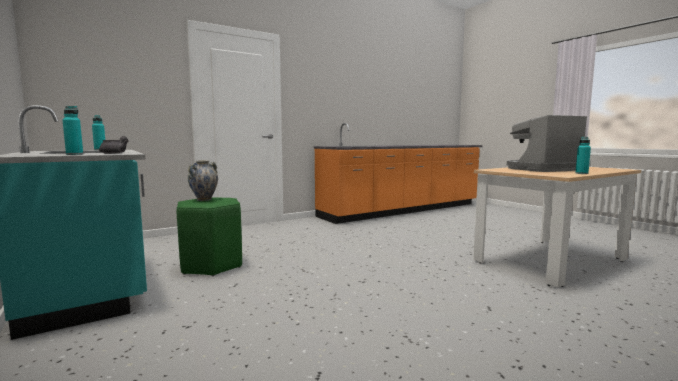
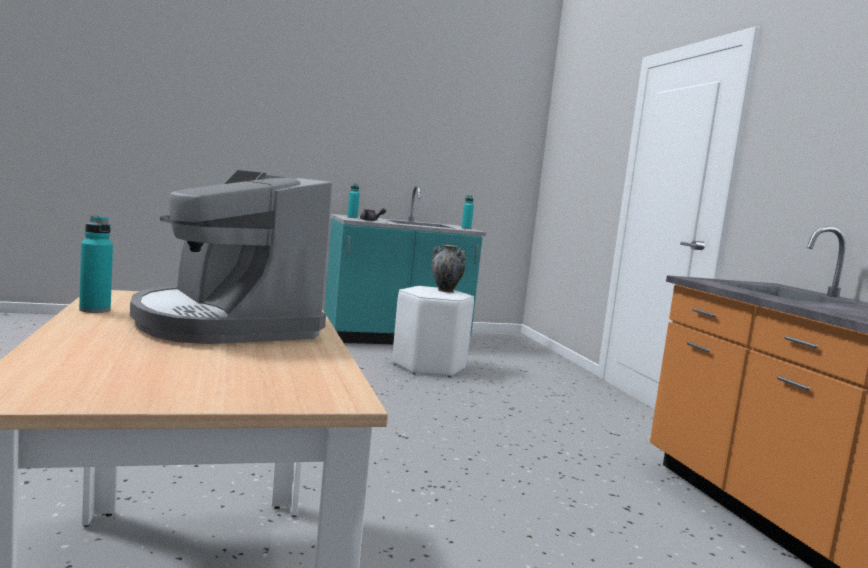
camera: 105 degrees right, 0 degrees up
(212, 265) = (429, 367): green stool -> white stool
(542, 169) = (225, 324): coffee machine -> coffee machine turned 150 degrees clockwise

